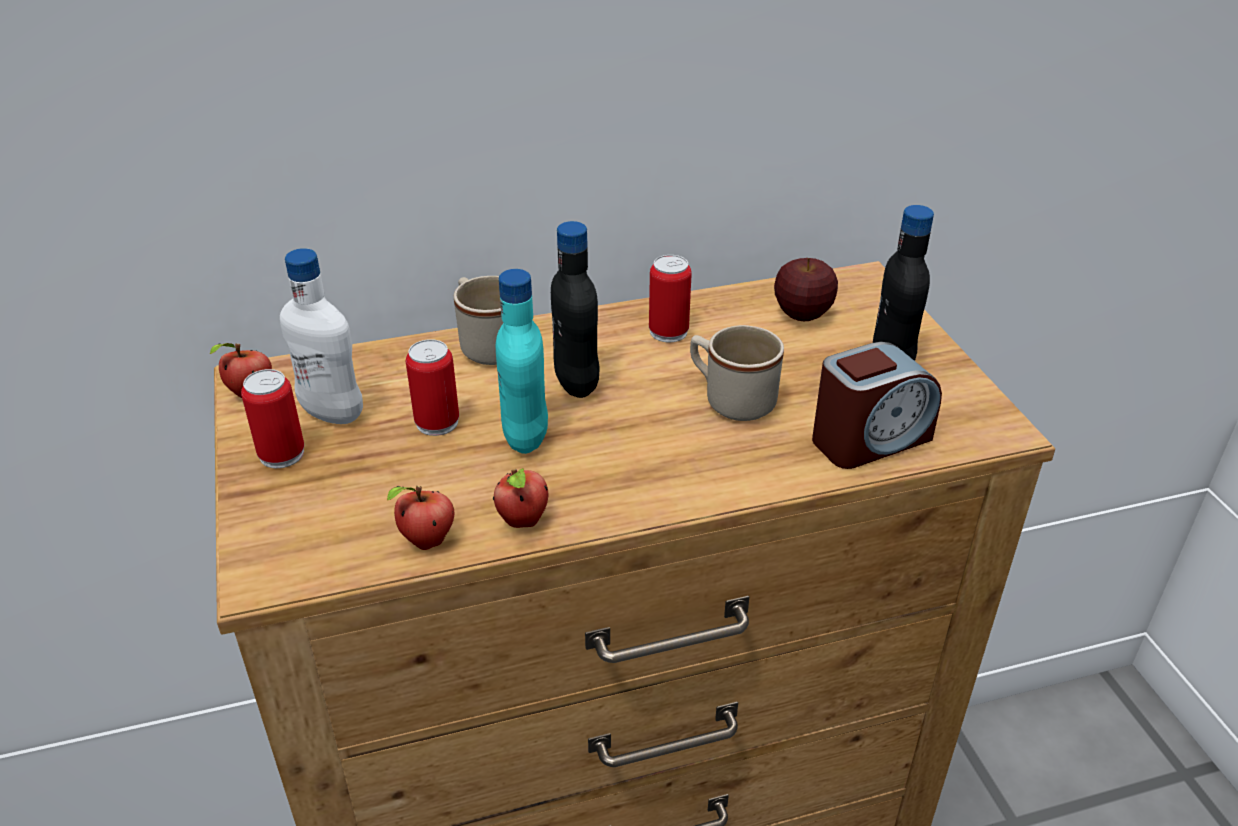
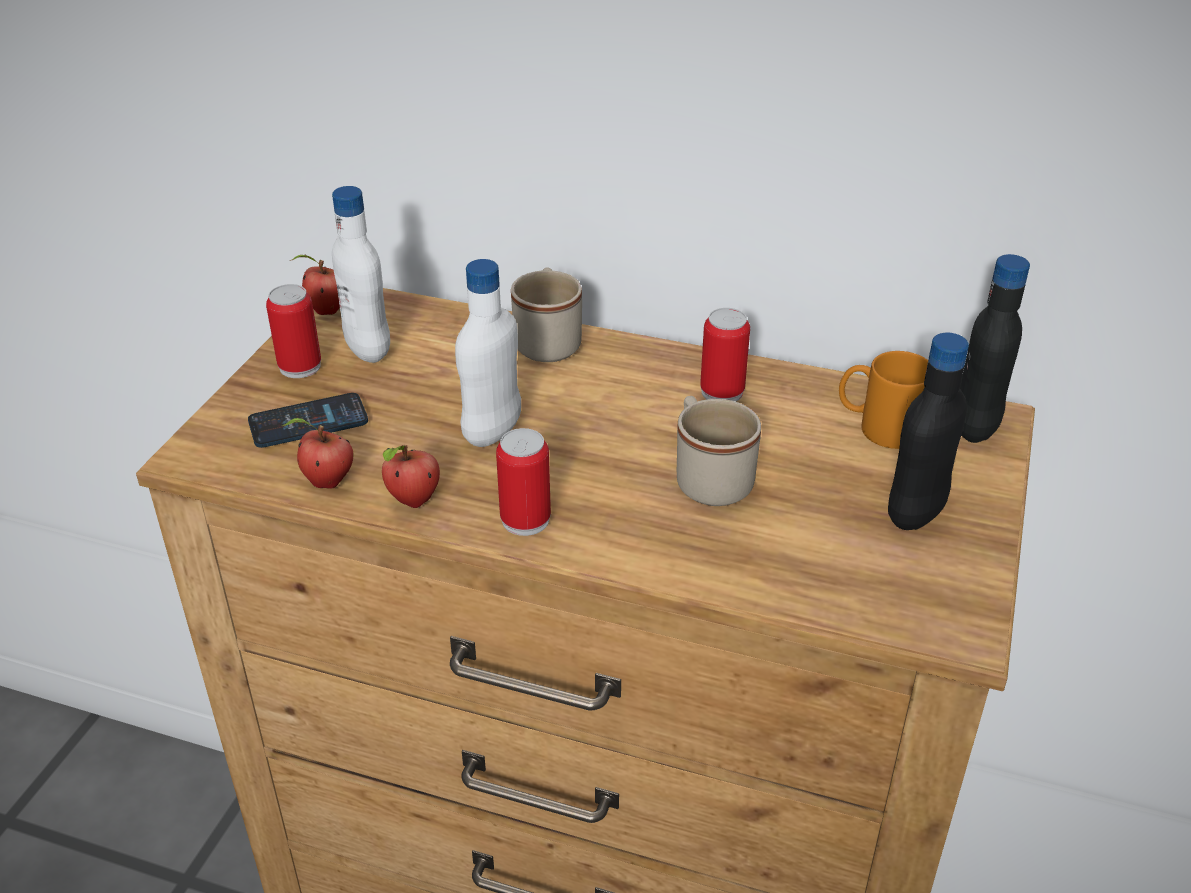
camera: 35 degrees right, 0 degrees up
(348, 498) = (308, 422): none -> phone
(437, 422) = (437, 390): can -> can (525, 519)
(525, 436) = (493, 432): turquoise bottle -> white bottle
(576, 383) = (586, 404): black bottle -> black bottle (975, 427)
(803, 314) = (878, 427): apple -> orange mug
(869, 439) = (803, 574): alarm clock -> none

